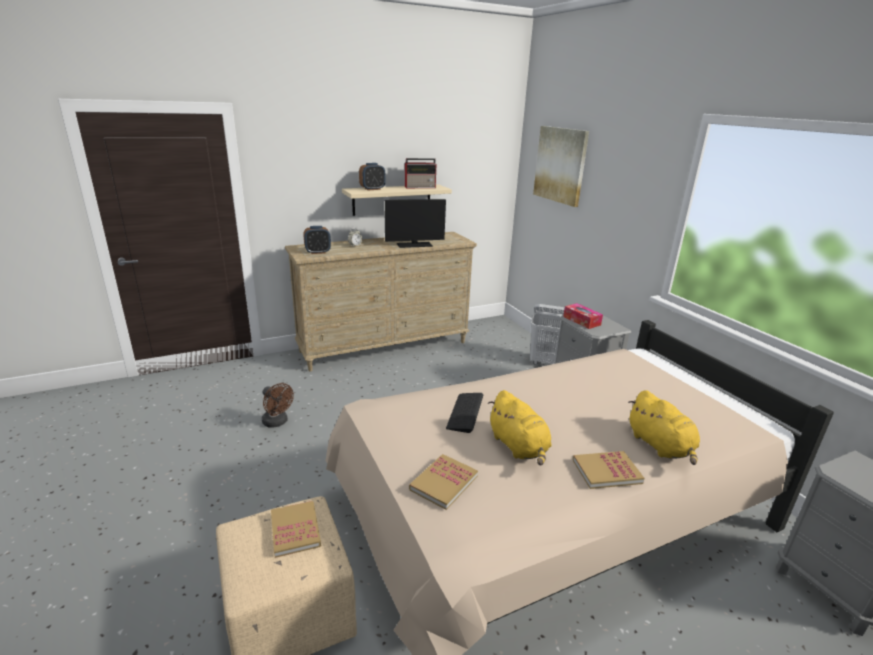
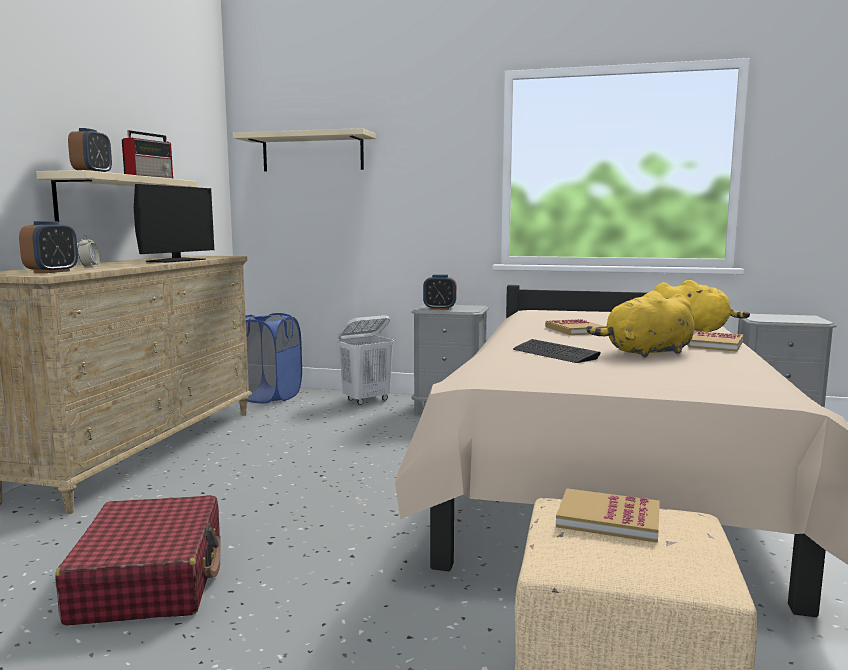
camera: 50 degrees left, 15 degrees down
(277, 422) = (150, 579): brown fan -> red suitcase
(443, 483) = (681, 379): book -> book (574, 330)
(499, 333) = (270, 396): none -> blue laundry basket
(519, 447) = (645, 353): yellow plush toy -> yellow plush toy turned 150 degrees clockwise
(560, 165) = (312, 153): picture -> beige shelf
(581, 321) = (439, 308): tissue box -> alarm clock

